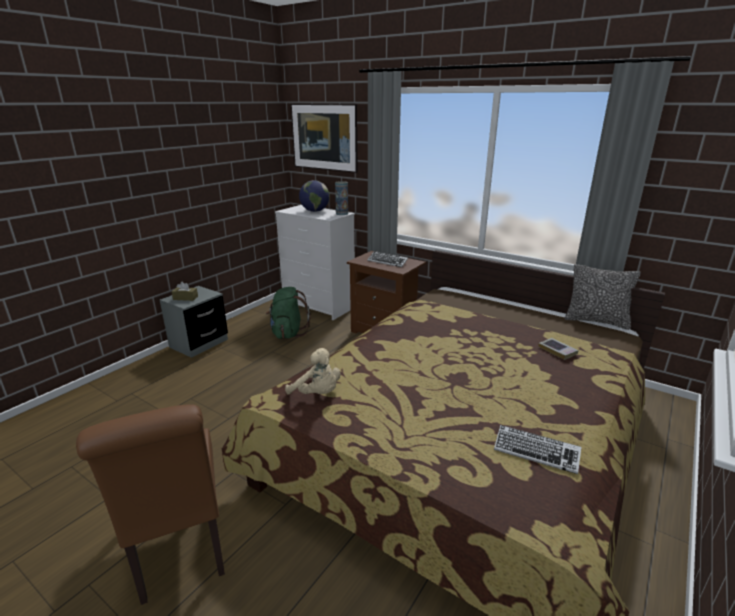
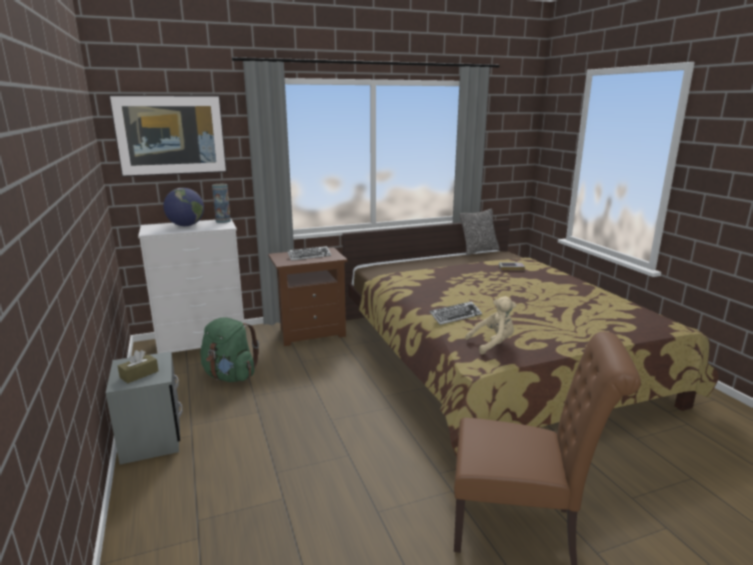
camera: 55 degrees left, 5 degrees down
(536, 452) = (613, 307): keyboard -> keyboard (455, 316)

